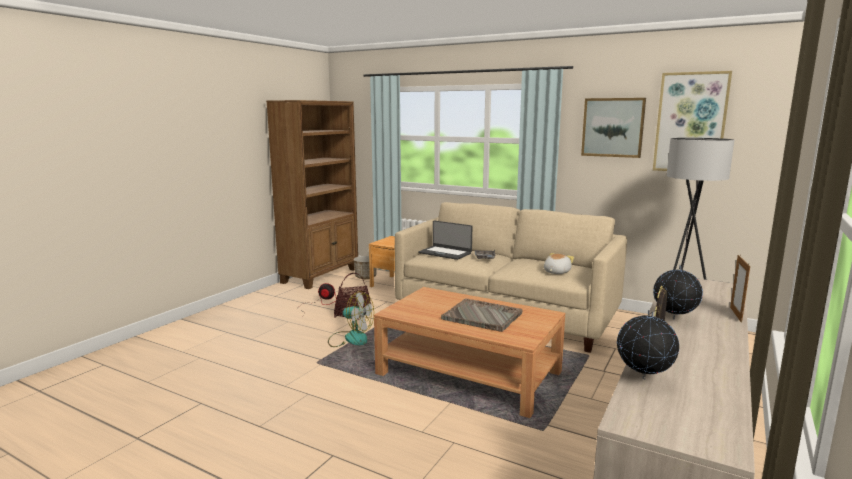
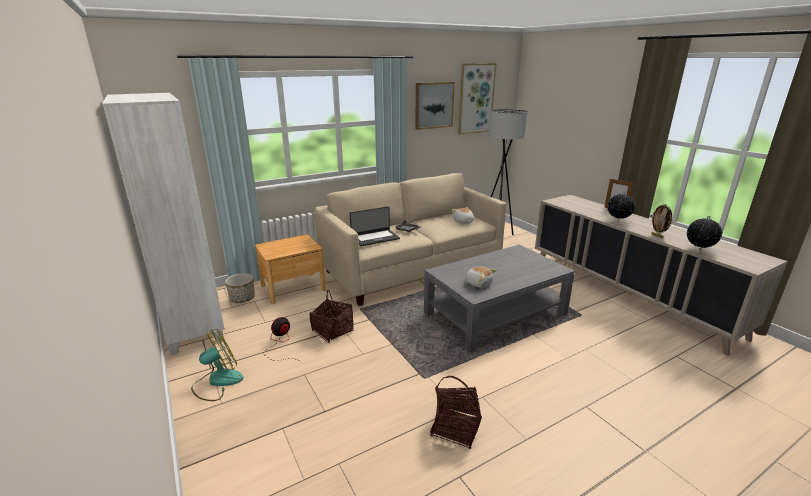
camera: 60 degrees left, 10 degrees up
(256, 390) = (455, 428): none -> basket
(321, 276) = (193, 322): brown bookcase -> white bookcase
(350, 338) = (387, 347): fan -> fan (217, 381)
(422, 309) = (478, 283): none -> plush toy
(469, 373) = (495, 313): brown coffee table -> grey coffee table
(483, 316) = (509, 268): grey tray -> none

